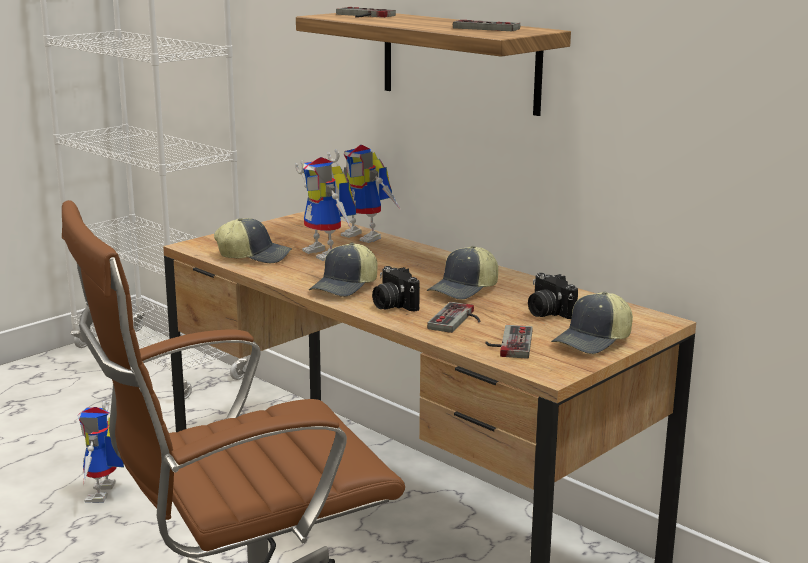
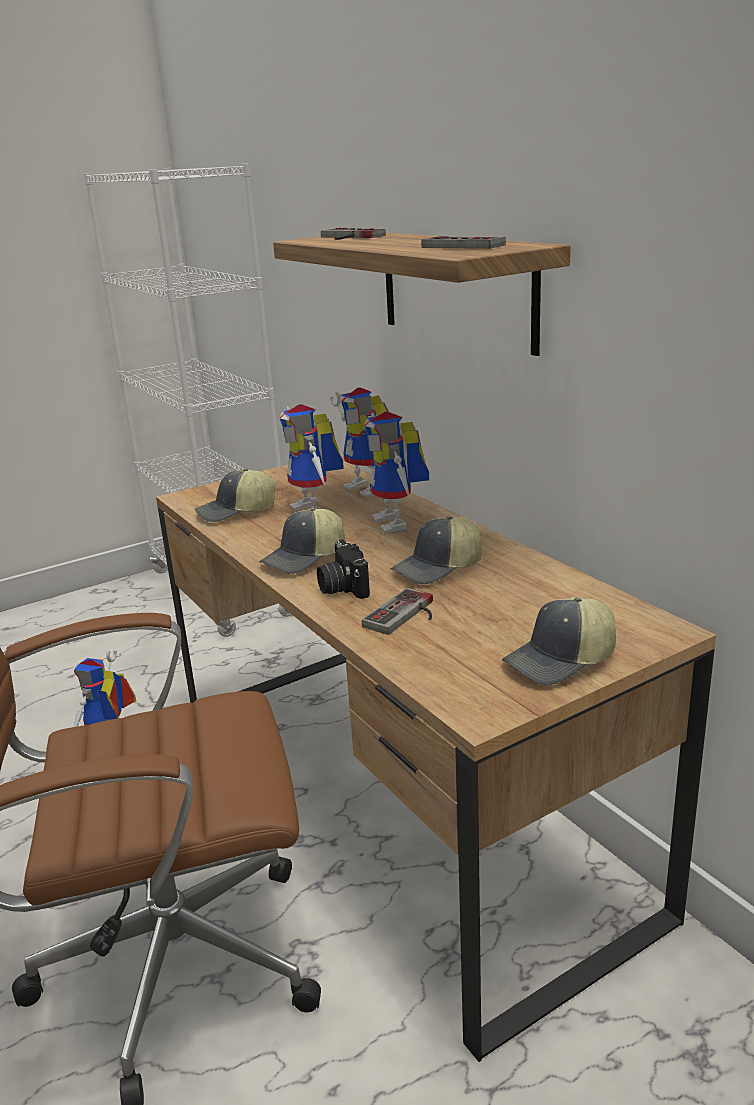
camera: 15 degrees right, 5 degrees up
(255, 256) = (237, 512): cap -> cap turned 135 degrees clockwise
(409, 261) = (398, 523): none -> toy robot
(508, 343) = (448, 657): game controller -> none
(547, 312) = (522, 609): camera -> none

